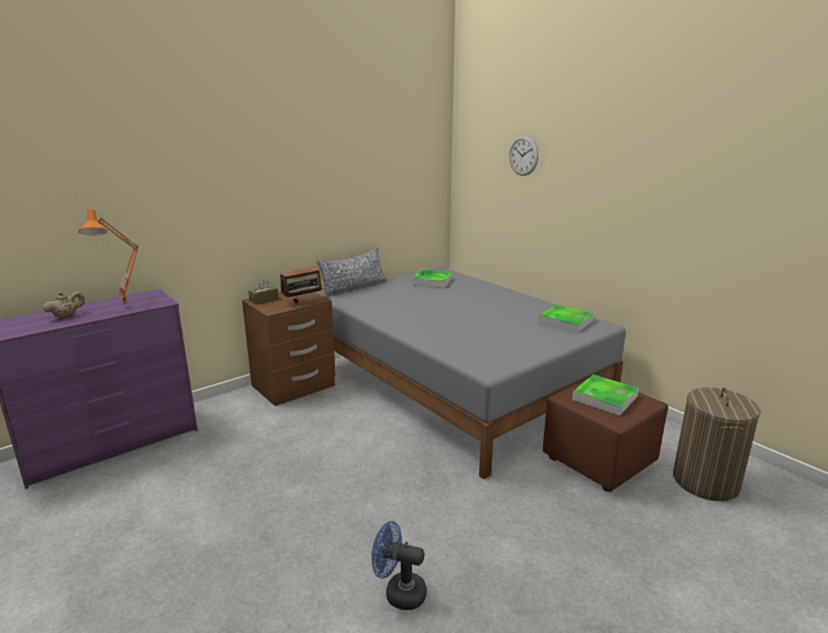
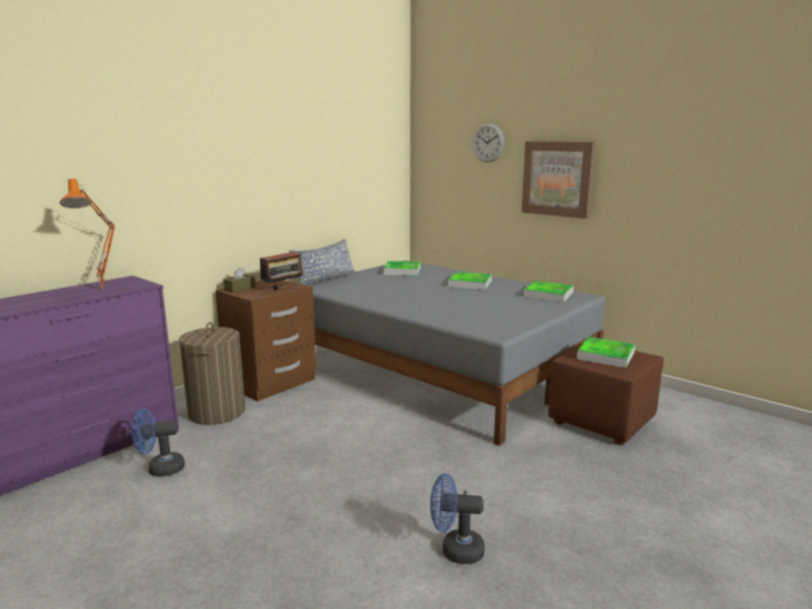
camera: 10 degrees left, 5 degrees down
(66, 316) = (39, 300): beige teapot -> none
(169, 471) = (160, 469): none -> blue fan
(492, 302) = (470, 284): none -> tray
(588, 199) = (557, 178): none -> picture
(705, 482) = (703, 429): laundry basket -> laundry basket (217, 412)

